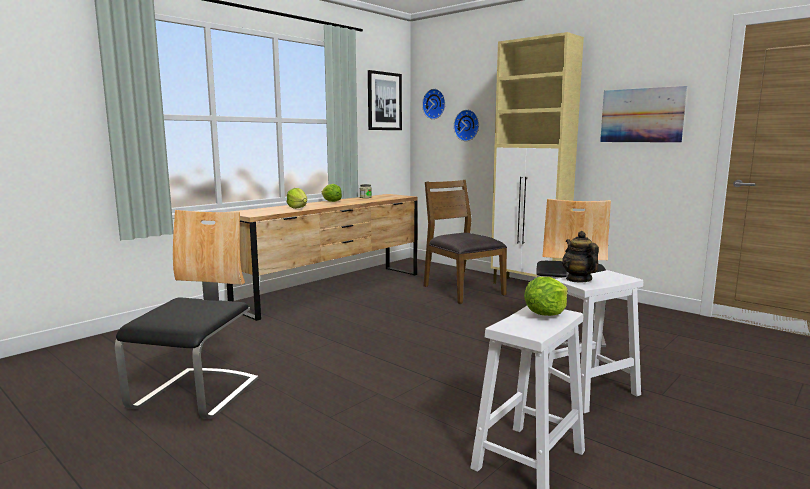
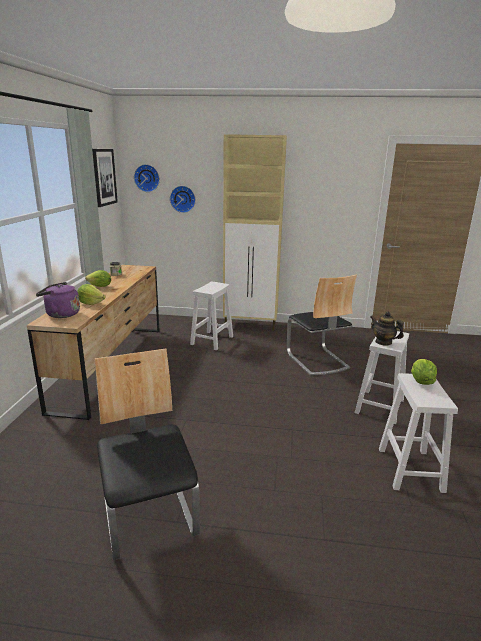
camera: 35 degrees left, 10 degrees up
(259, 210) = (61, 314): none -> purple kettle
(461, 290) = (212, 340): brown chair -> white stool
(641, 115) = (328, 199): picture -> none

